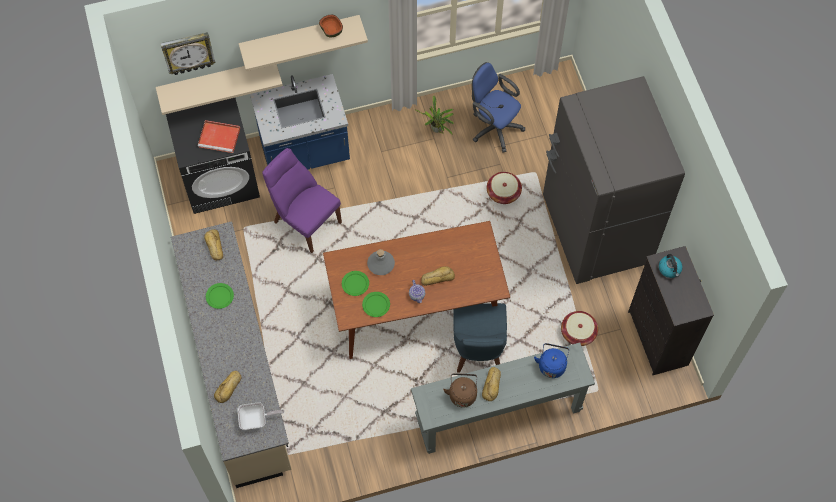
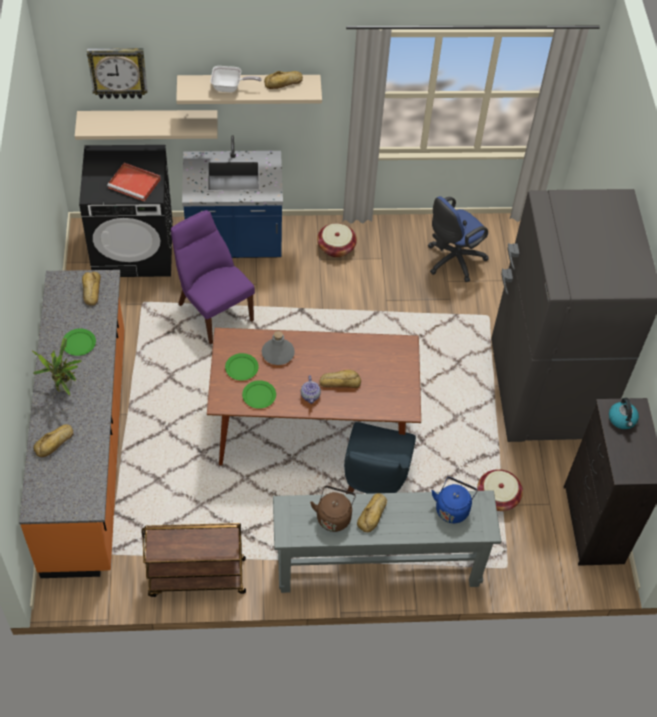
camera: 10 degrees right, 10 degrees down
(239, 371) = (87, 450): beige counter -> orange counter
(256, 420) = (75, 485): frying pan -> frying pan (230, 87)
(331, 31) = (283, 83): bowl -> bread
(359, 458) = (196, 578): none -> brown cart
(437, 130) = (387, 251): potted plant -> potted plant (64, 388)
(493, 127) = (452, 261): blue office chair -> blue office chair turned 90 degrees counterclockwise
(503, 192) = (446, 329): basket -> basket (336, 247)

